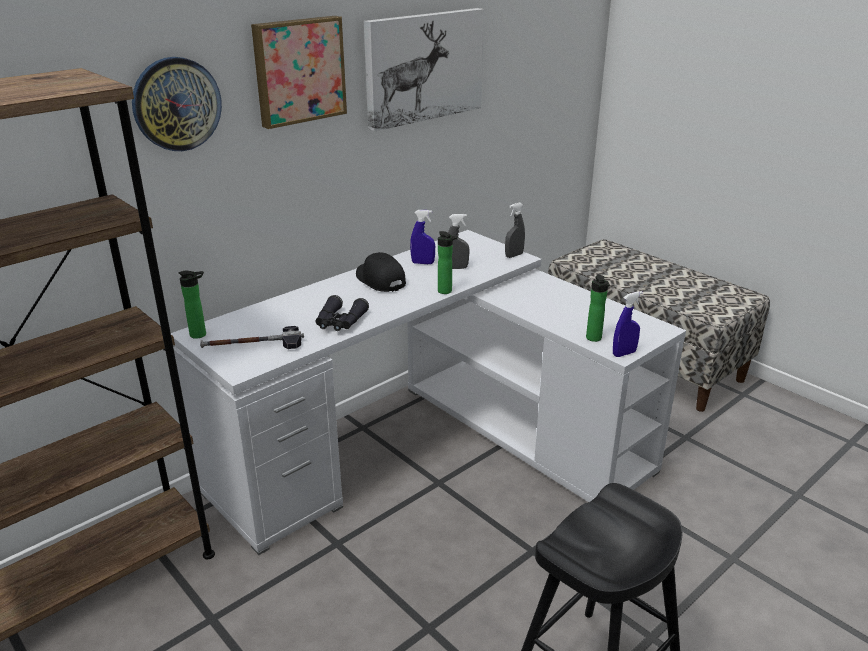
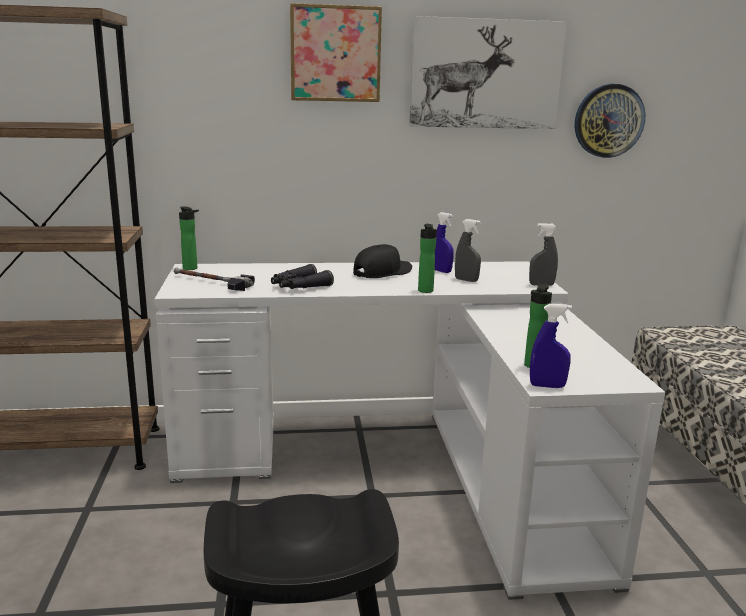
camera: 35 degrees right, 10 degrees down
(176, 104) = (210, 63): wall clock -> wall clock (608, 121)
(380, 280) = (382, 272): black cap -> black cap turned 45 degrees clockwise

